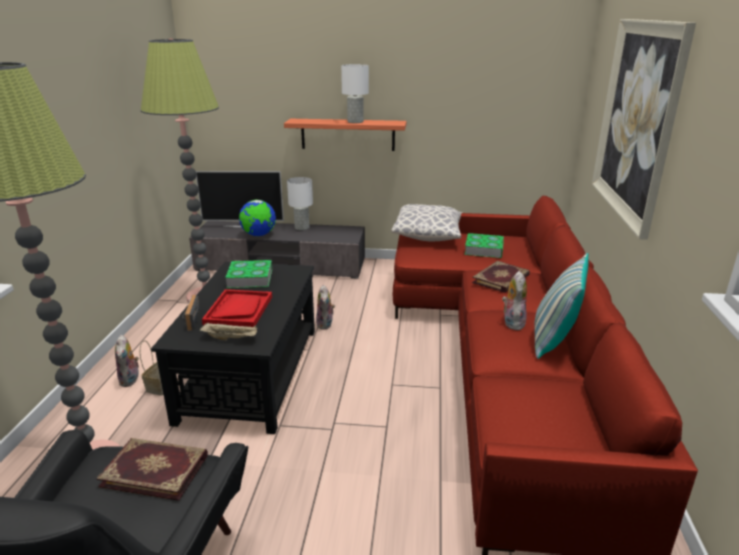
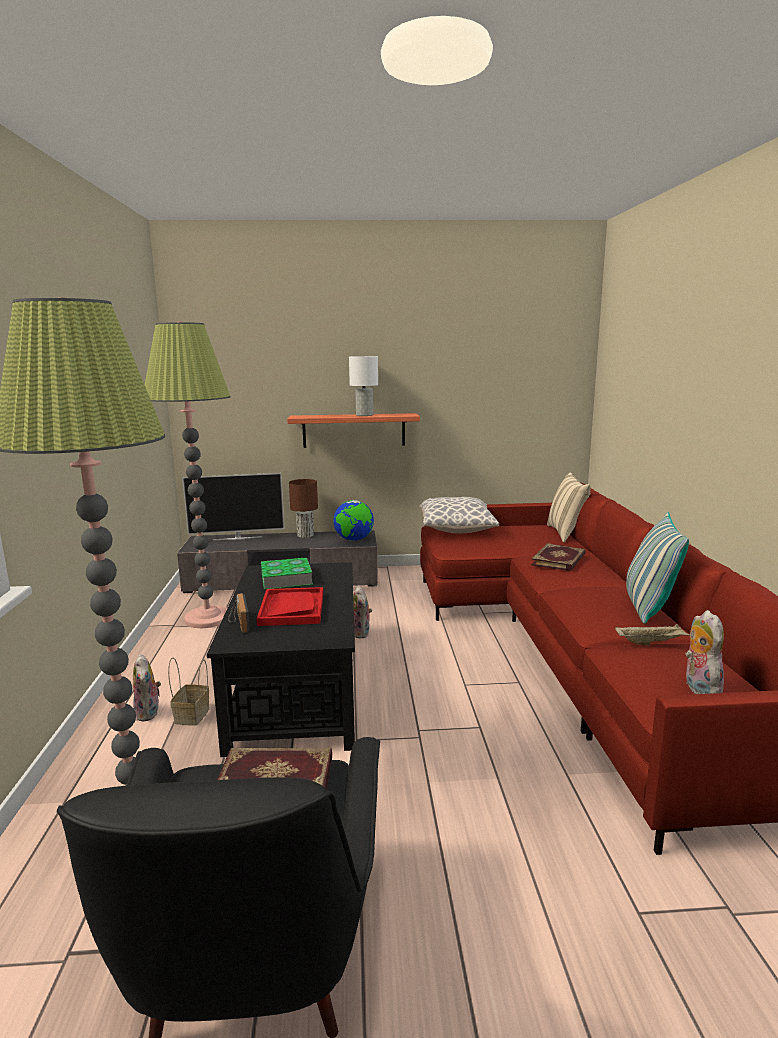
camera: 10 degrees left, 10 degrees down
(231, 338) = (299, 635): beige tray -> beige tray (651, 642)
(258, 235) = (259, 545): globe -> globe (354, 540)
(302, 228) = (305, 535): white table lamp -> brown table lamp
(484, 249) = (522, 537): book -> none
(512, 322) = (597, 595): plush toy -> plush toy (698, 688)
(528, 248) = (566, 533): none -> beige pillow
(637, 120) = (678, 387): picture -> none

